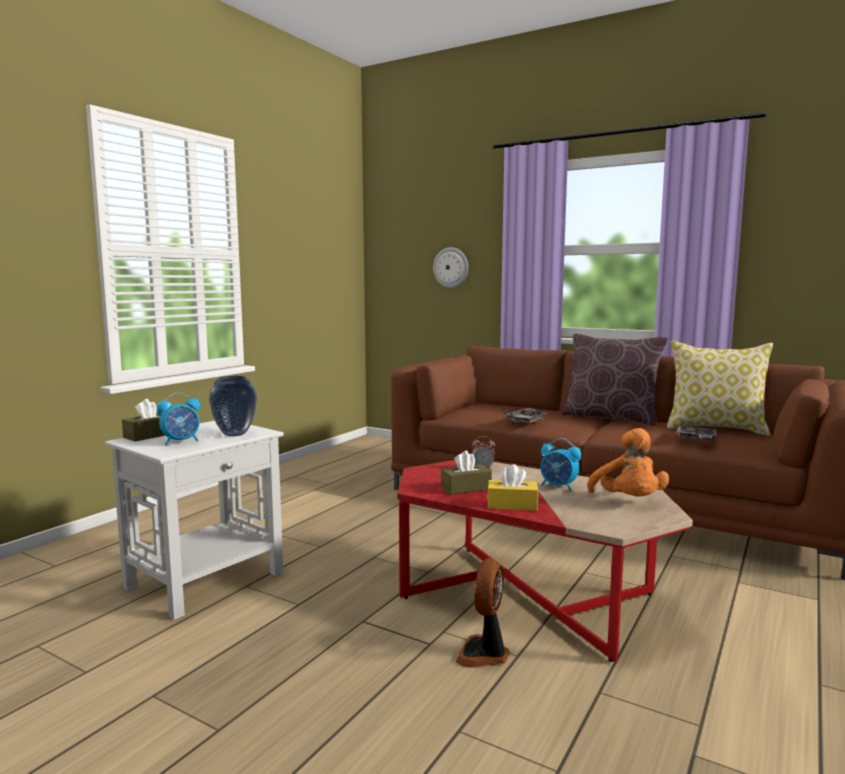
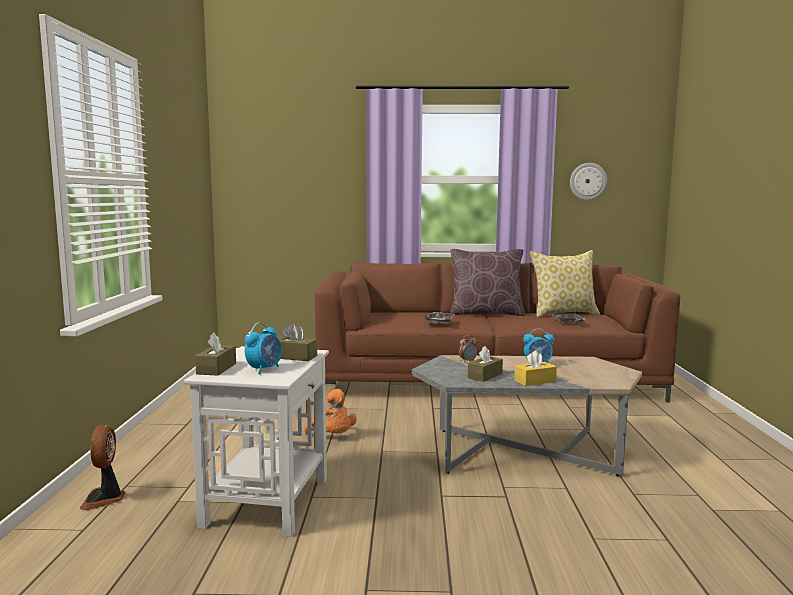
camera: 30 degrees left, 0 degrees up
(235, 434) = (294, 357): vase -> brown tissue box
(451, 267) = (310, 192): wall clock -> wall clock (588, 181)
(484, 654) = (547, 492): fan -> fan (104, 499)
(527, 596) = (522, 451): red coffee table -> grey coffee table
(629, 501) = (592, 367): orange plush toy -> orange plush toy (333, 436)

